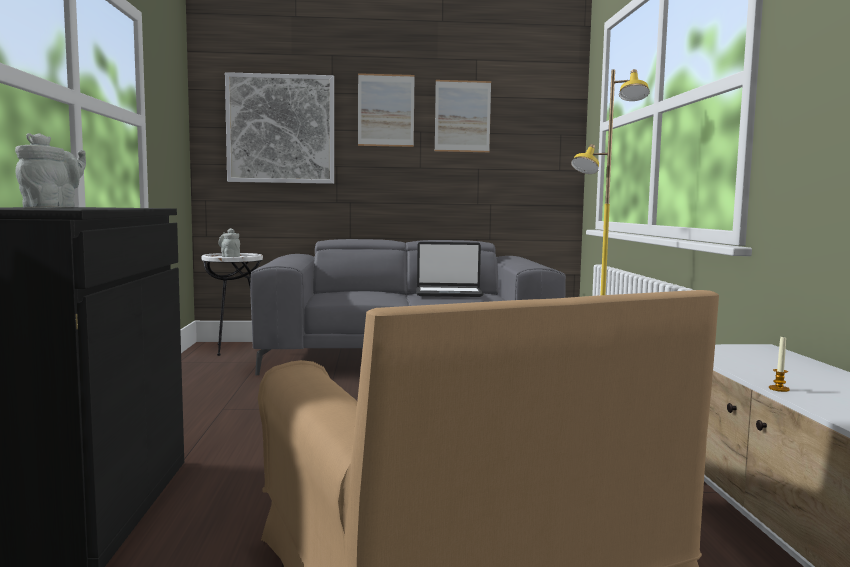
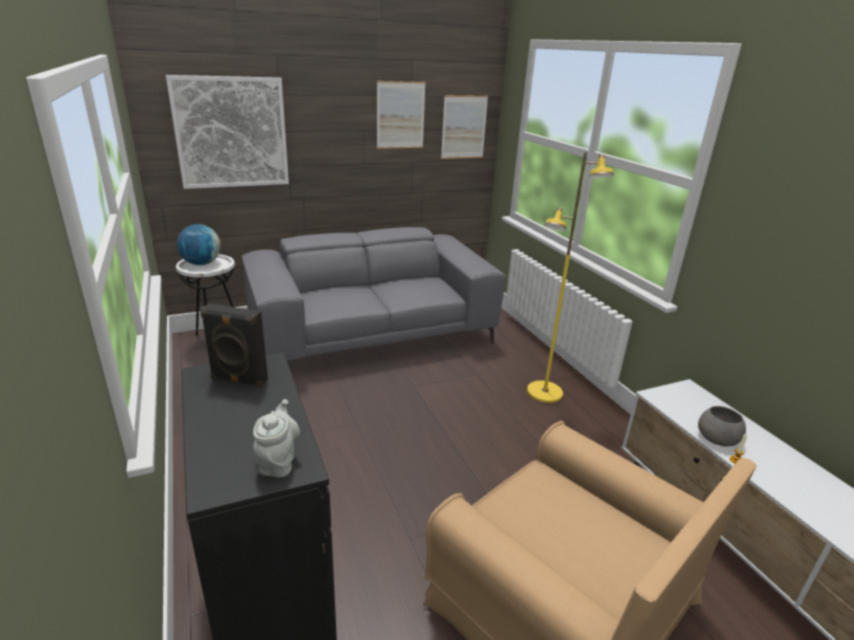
camera: 20 degrees left, 20 degrees up
(104, 207) = (238, 380): none -> black speaker
(229, 256) = (201, 263): grey teapot -> globe
(386, 110) = (332, 111): picture -> picture (464, 127)
(448, 293) = (409, 287): laptop -> none
(767, 375) = (718, 439): none -> grey bowl

